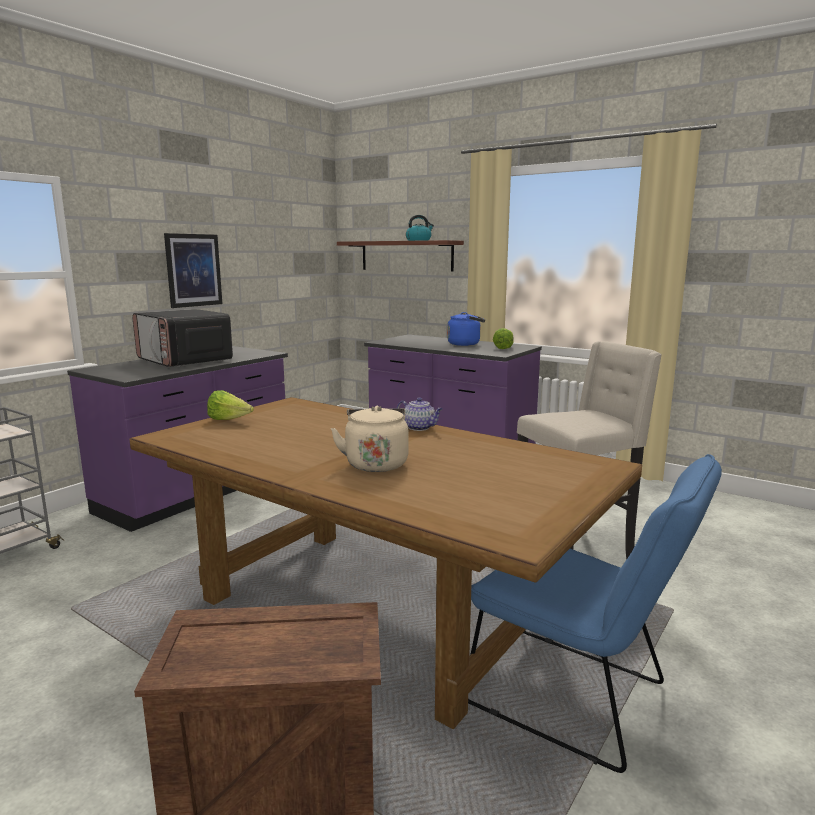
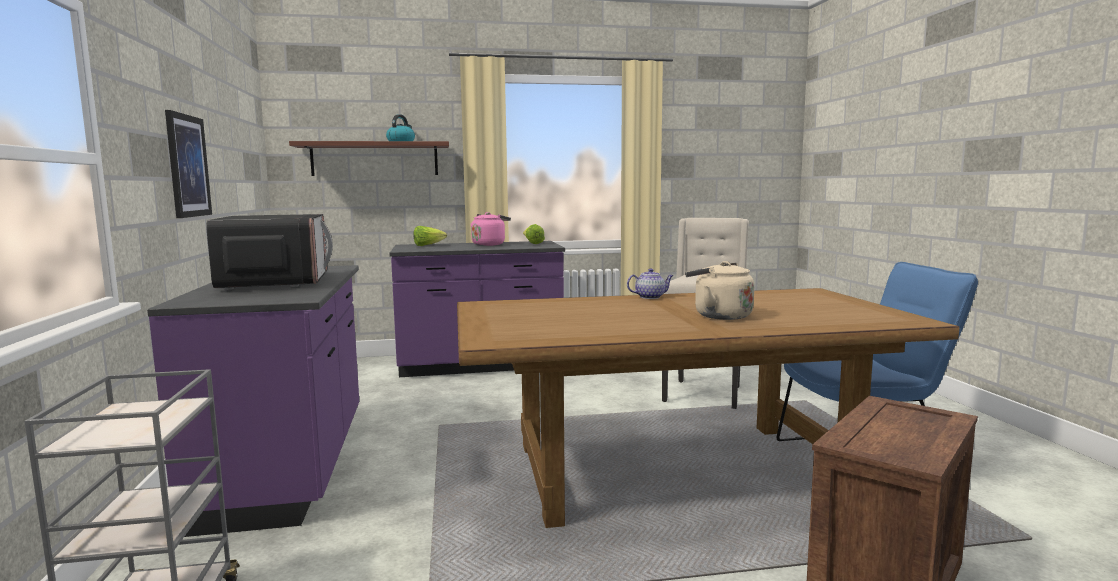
camera: 45 degrees left, 5 degrees down
(185, 361) = (276, 282): microwave -> microwave turned 105 degrees counterclockwise
(229, 420) = (490, 322): lettuce -> lettuce (428, 245)
(465, 344) = (489, 244): blue kettle -> pink kettle

